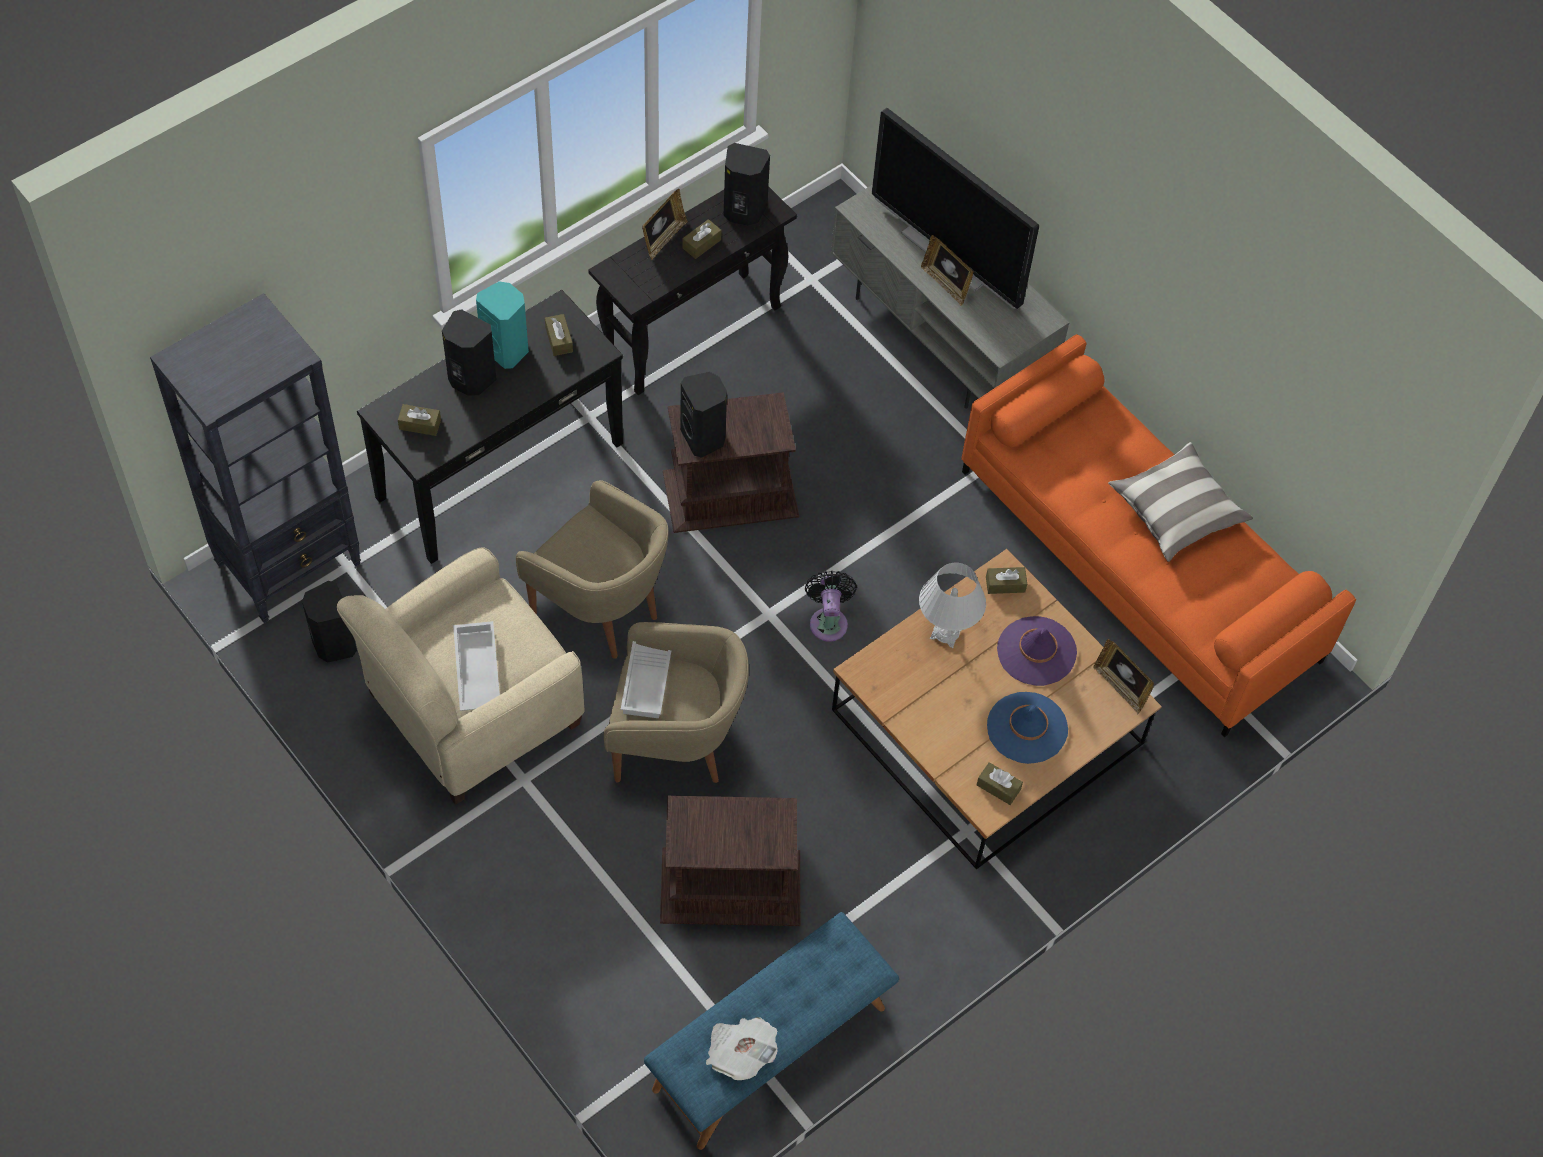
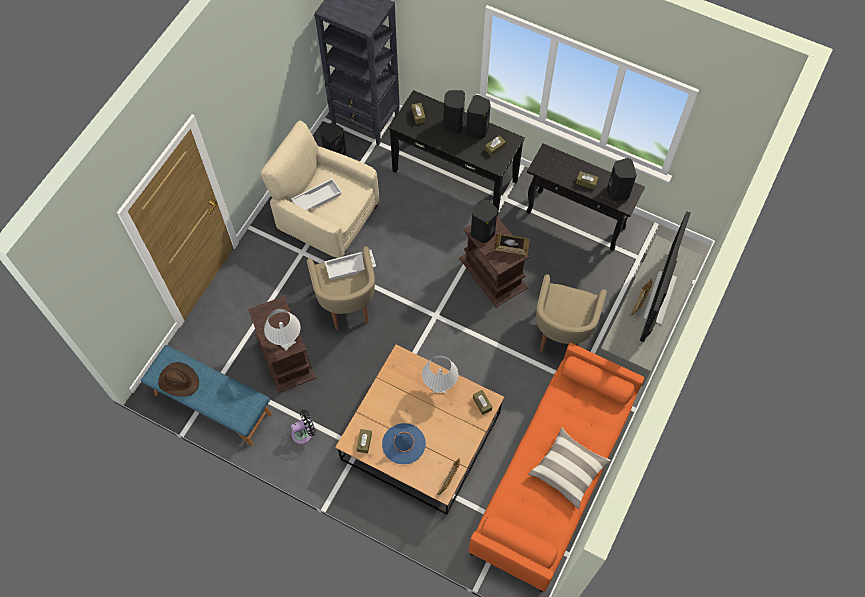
camera: 70 degrees right, 5 degrees up
(507, 349) = (477, 130): turquoise speaker -> black speaker
(601, 611) = (401, 246): beige armchair -> beige armchair (561, 333)
(663, 239) = (579, 165): picture frame -> picture frame (511, 250)
(740, 1052) = (179, 381): newspaper -> brown hat
(767, 824) = (286, 342): none -> white table lamp
(828, 620) = (445, 342): black fan -> black fan (304, 433)
(1036, 651) = (450, 432): purple hat -> none

